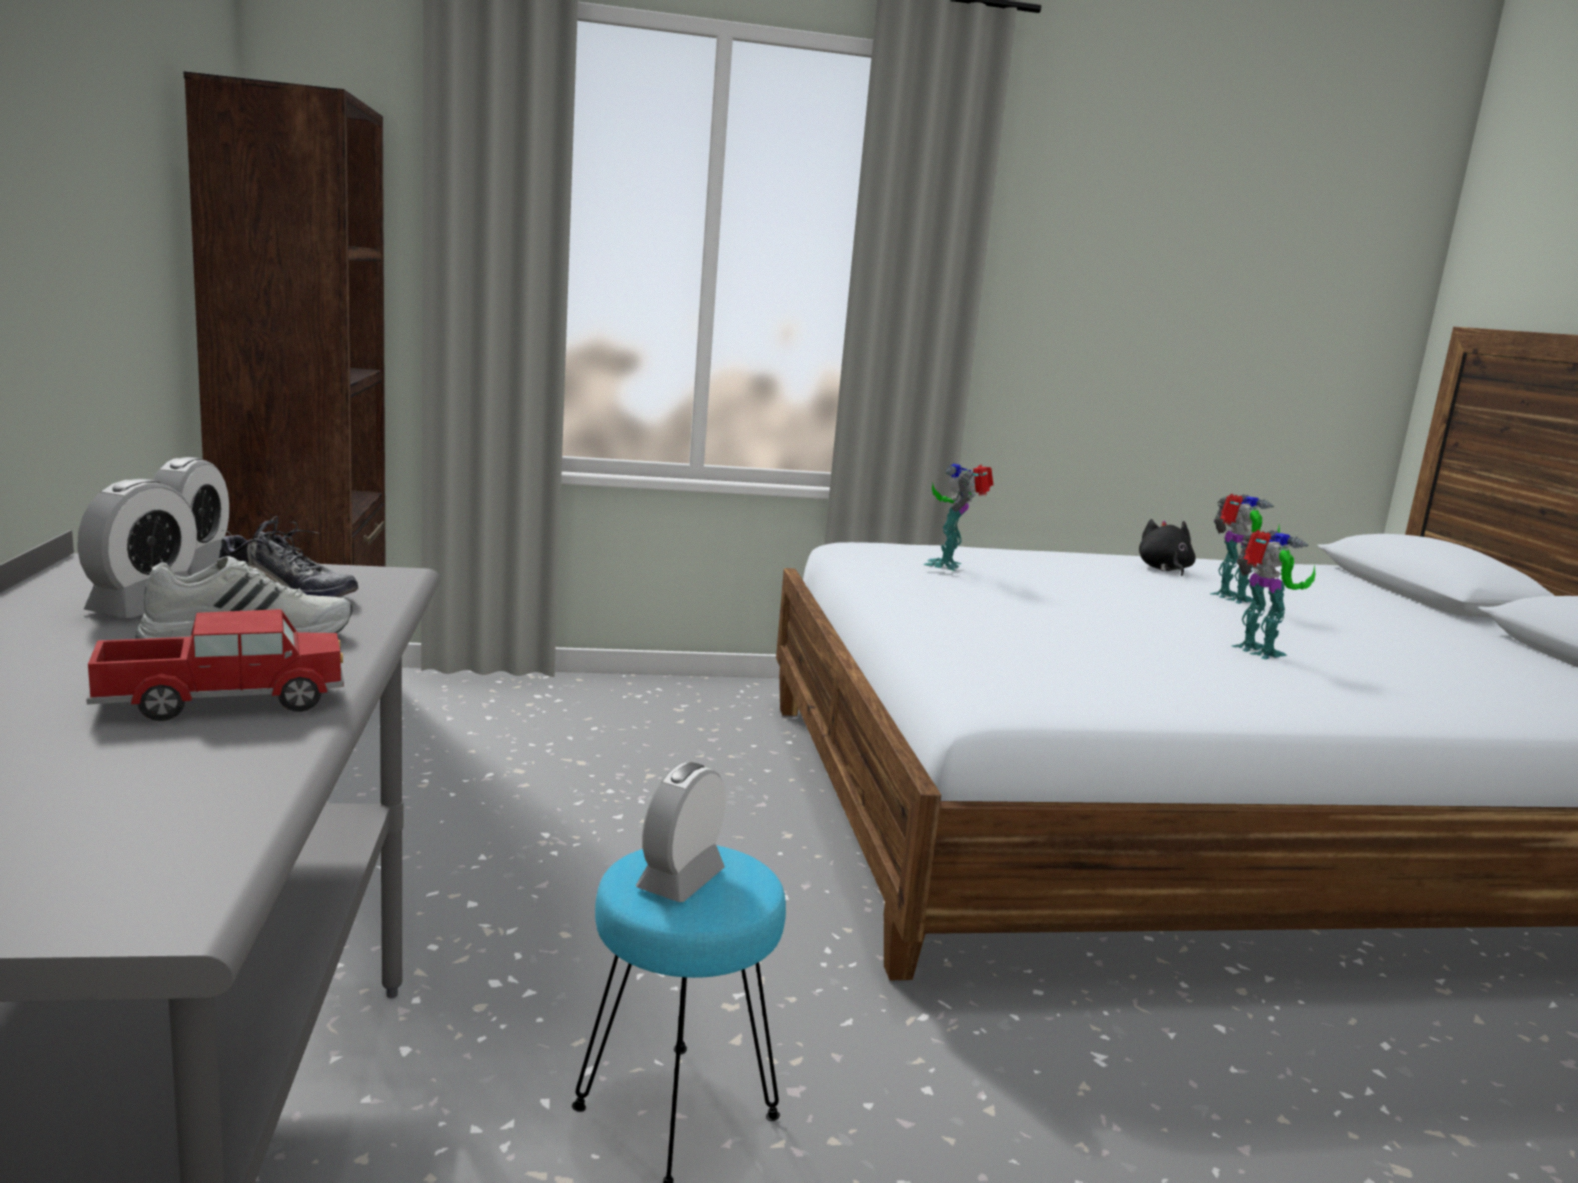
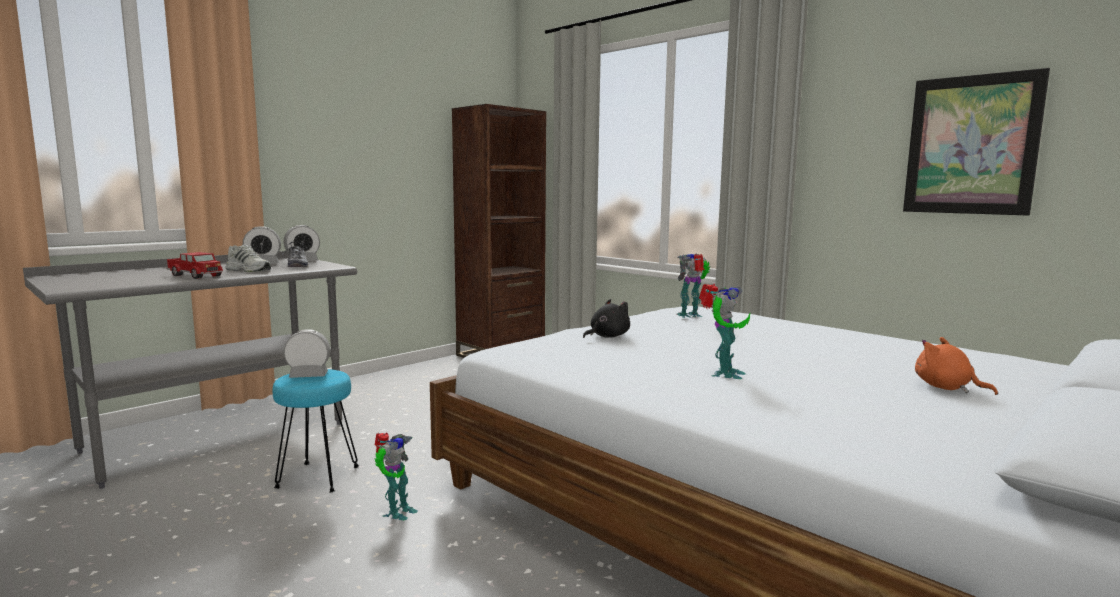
camera: 55 degrees right, 5 degrees down
(1164, 569) = (866, 342): black plush toy -> black plush toy (607, 336)
(1169, 304) = (971, 145): none -> picture
(1231, 598) = (842, 357): toy robot -> toy robot (396, 512)
(1368, 616) = (946, 388): none -> orange plush toy

